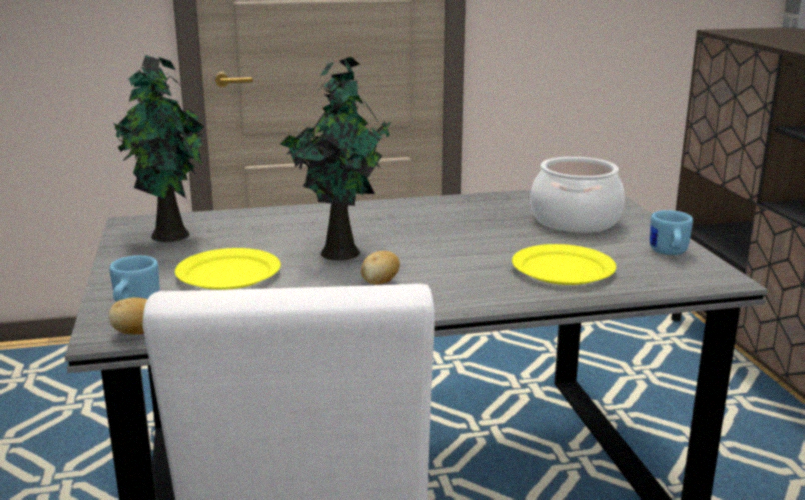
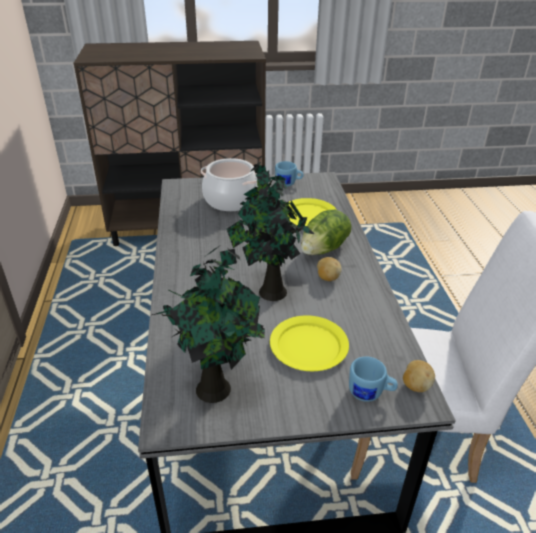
camera: 85 degrees left, 15 degrees up
(460, 281) = (325, 249): none -> lettuce

